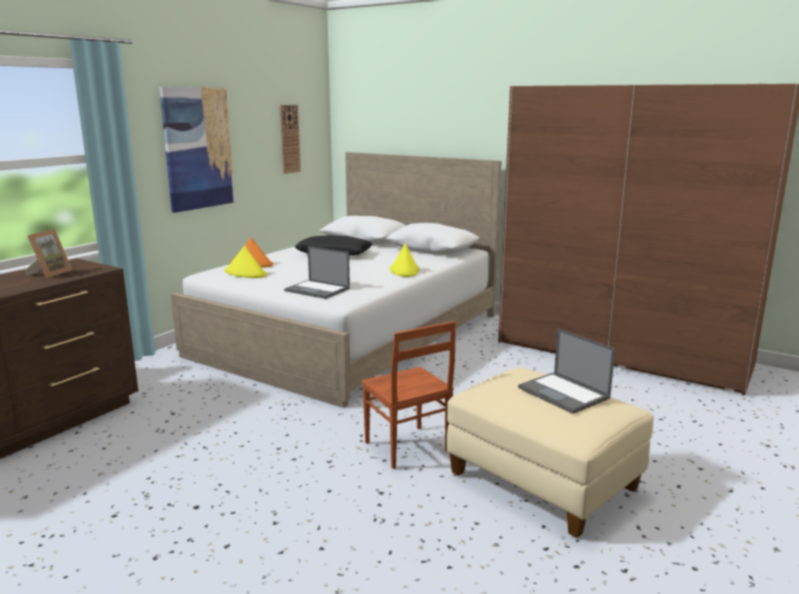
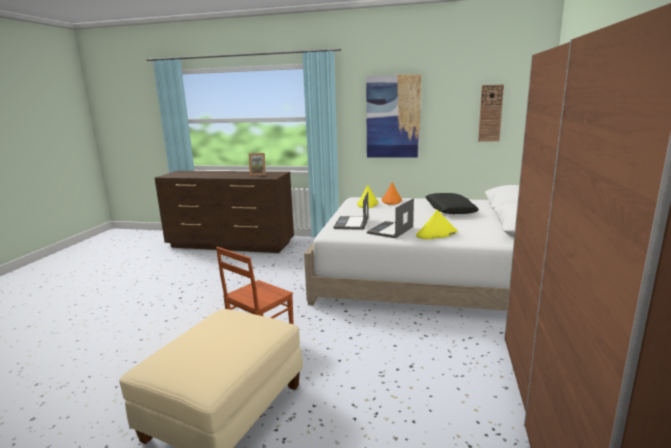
camera: 70 degrees right, 0 degrees up
(564, 393) = (221, 347): laptop -> laptop (390, 230)

